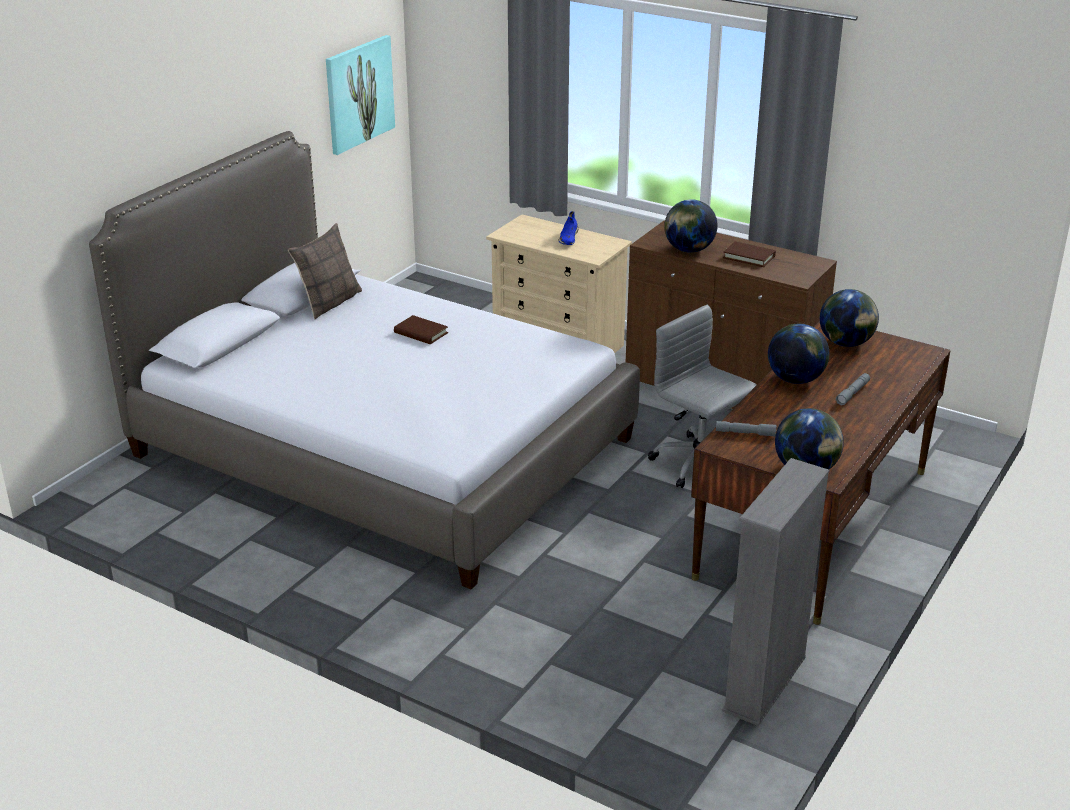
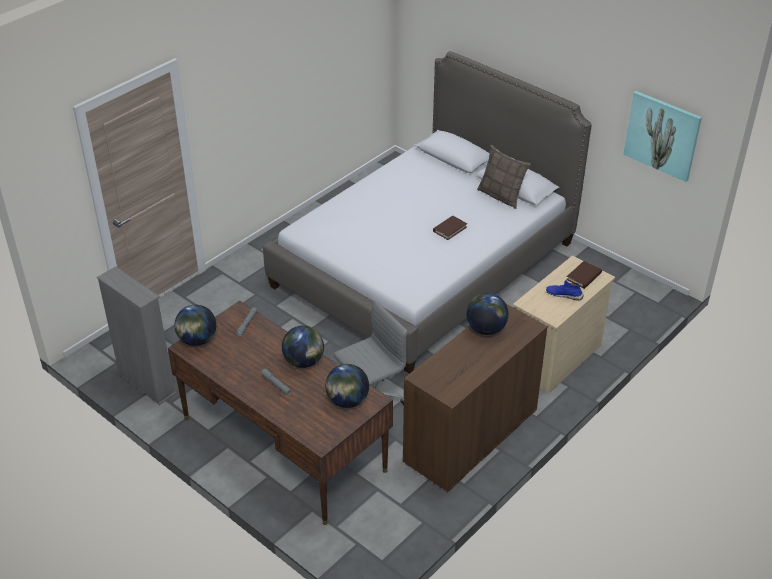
camera: 100 degrees right, 10 degrees up
(749, 257) = (467, 359): brown book -> brown book (584, 276)

